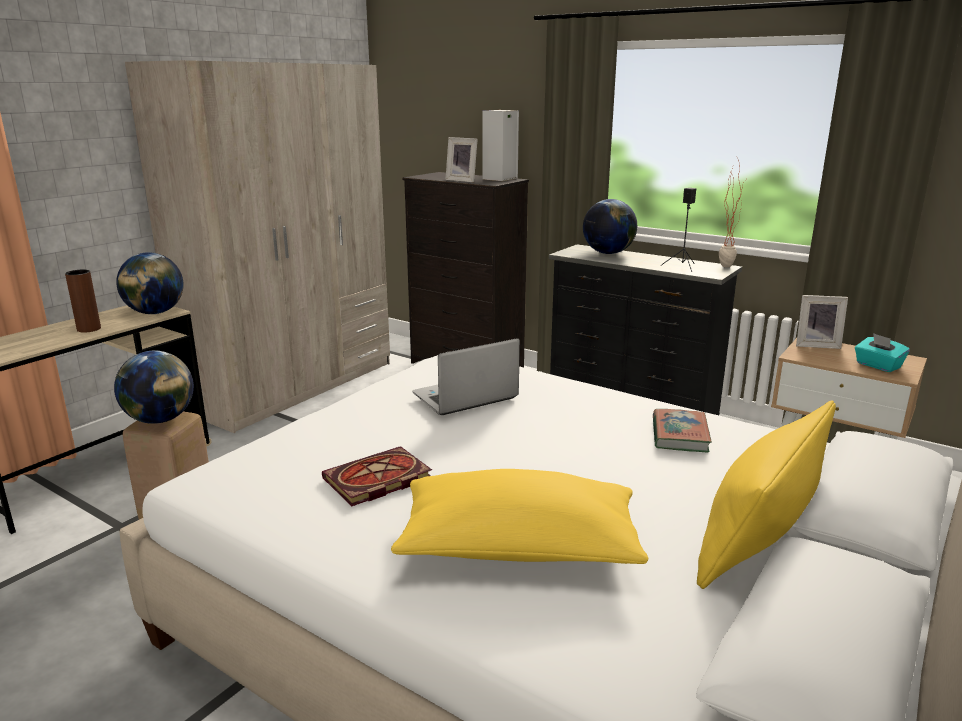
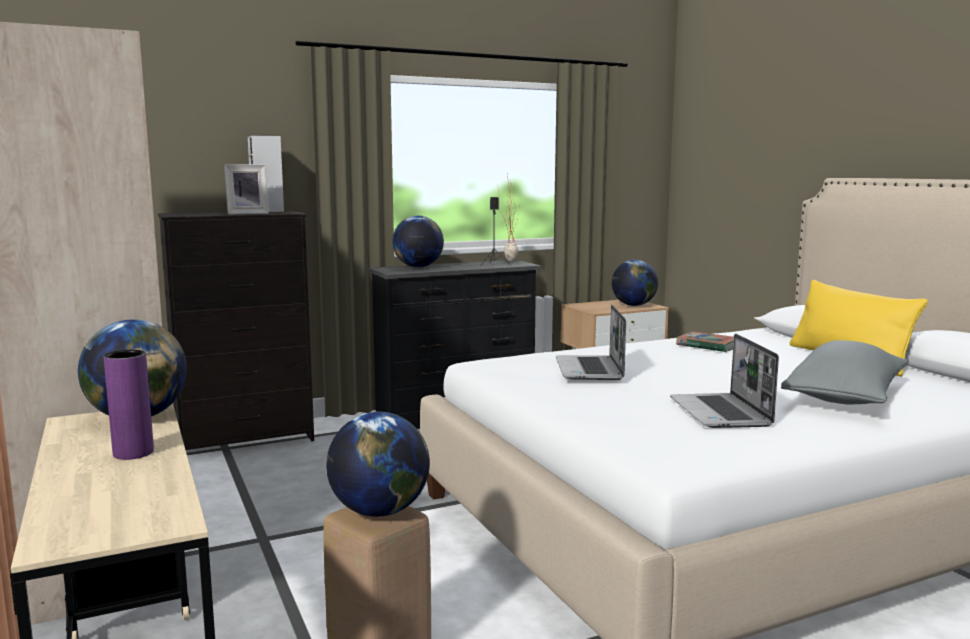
camera: 60 degrees left, 10 degrees down
(89, 329) = (133, 453): brown vase -> purple vase
(376, 480) = (721, 413): book -> laptop
(518, 549) = (845, 398): yellow pillow -> grey pillow
(816, 345) = (584, 305): picture frame -> none
(877, 366) = (633, 305): turquoise tissue box -> globe

